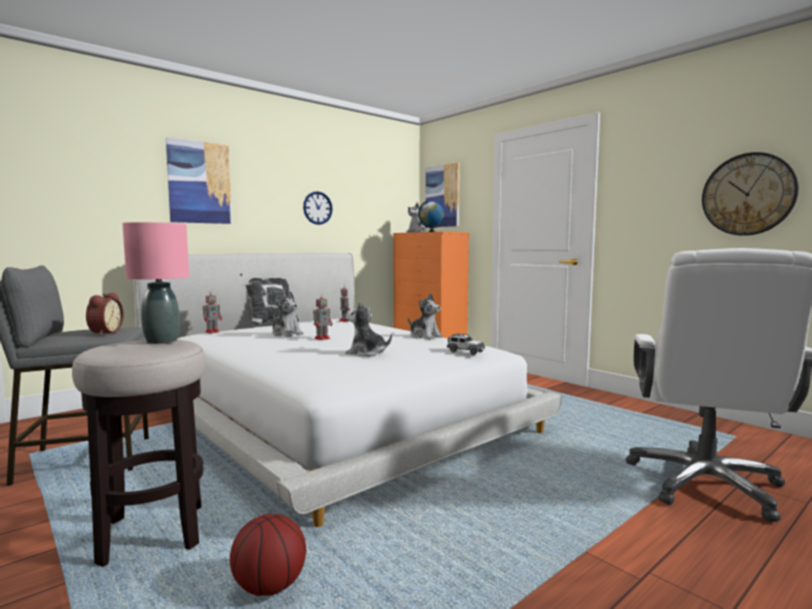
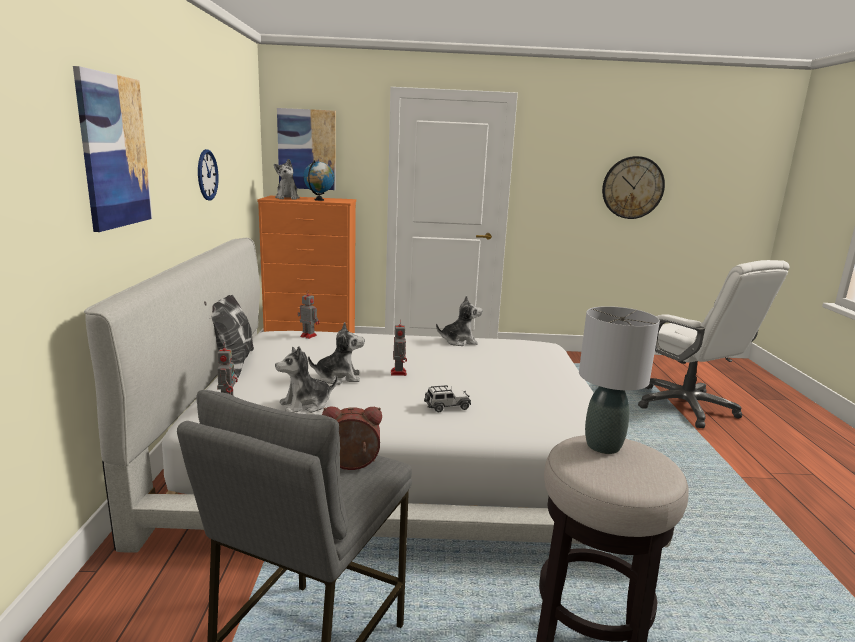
camera: 50 degrees left, 10 degrees up
(104, 332) = (351, 465): alarm clock -> alarm clock turned 45 degrees counterclockwise
(162, 341) = (604, 446): pink table lamp -> grey table lamp
(270, 587) = (721, 606): basketball -> none
(366, 353) = (501, 380): plush toy -> plush toy (305, 405)
(465, 352) = (545, 353): toy car -> toy car (447, 406)

